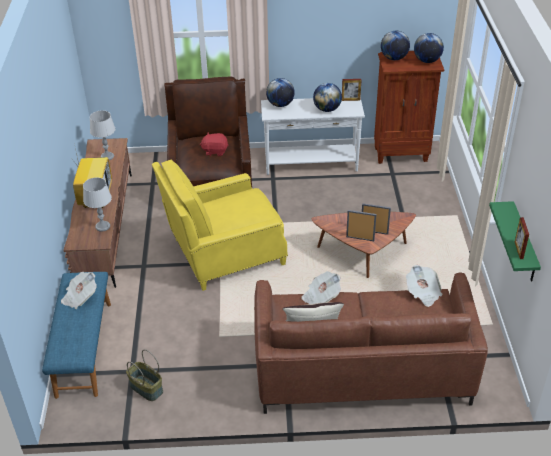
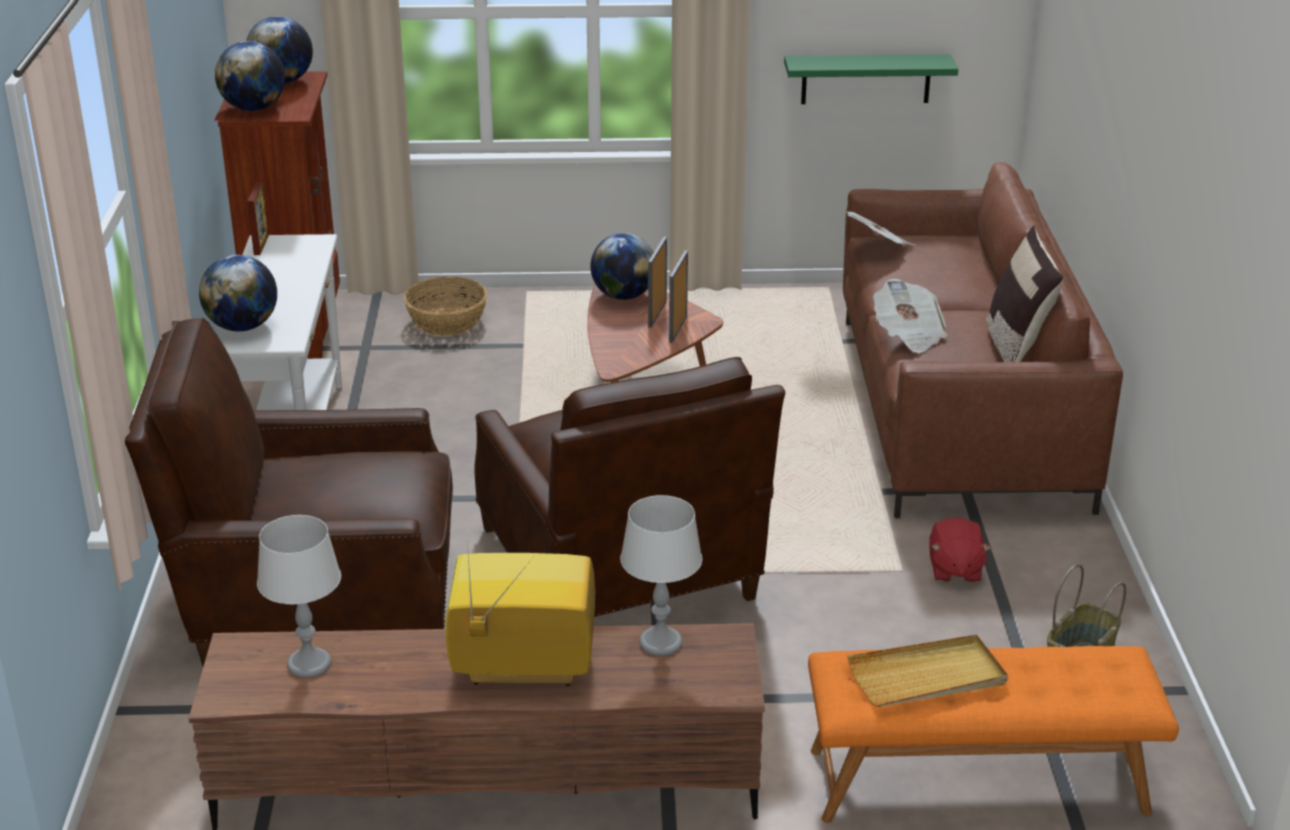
camera: 90 degrees left, 10 degrees down
(80, 297) = (927, 677): newspaper -> beige tray
(83, 348) = (977, 782): blue bench -> orange bench
(215, 151) = (350, 469): red plush toy -> red plush toy (954, 570)
(224, 253) = (619, 569): yellow armchair -> brown armchair
(327, 109) = (292, 272): globe -> globe (623, 296)
(421, 194) = (447, 321): none -> basket
(518, 250) = (914, 62): picture frame -> none

